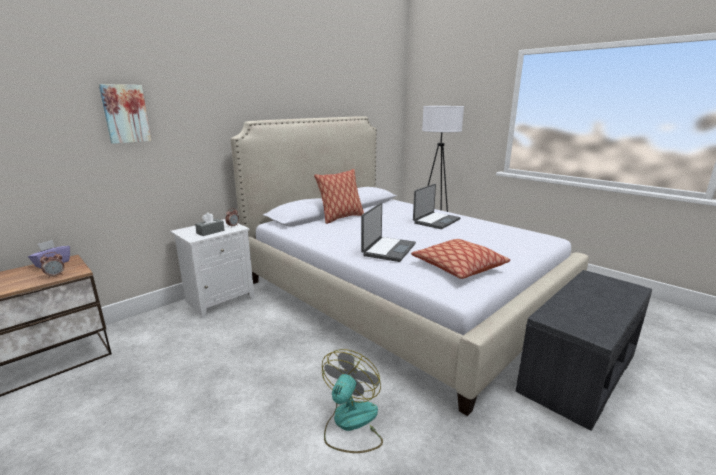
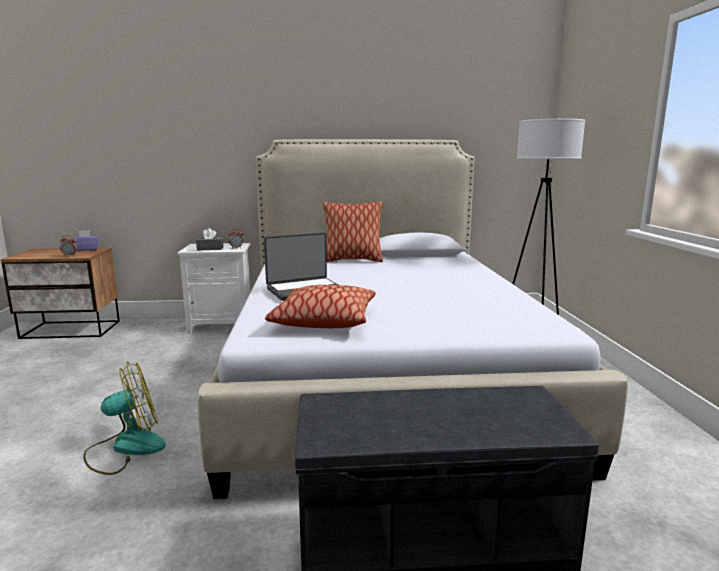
camera: 40 degrees right, 5 degrees down
(125, 114) = (162, 129): picture -> none
(436, 221) = (447, 281): laptop -> none

